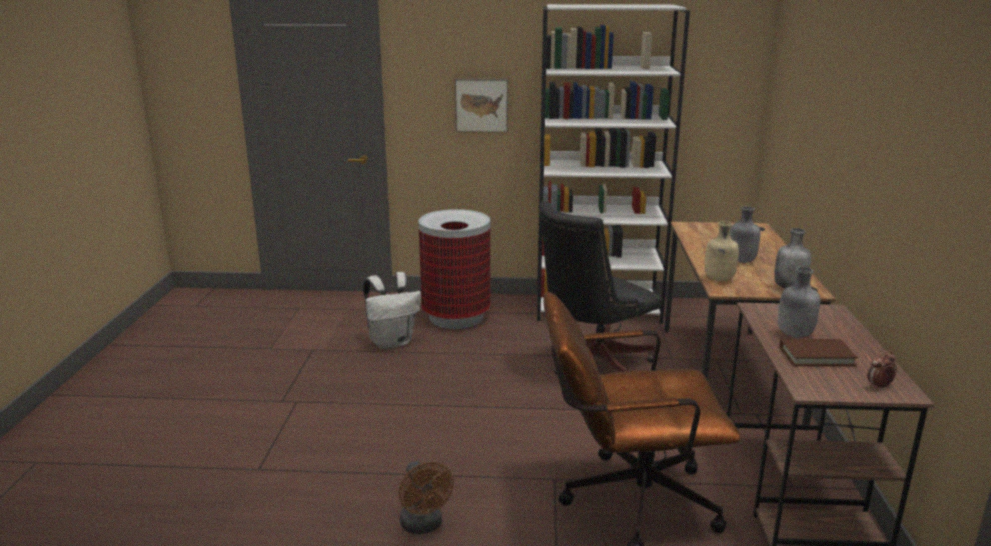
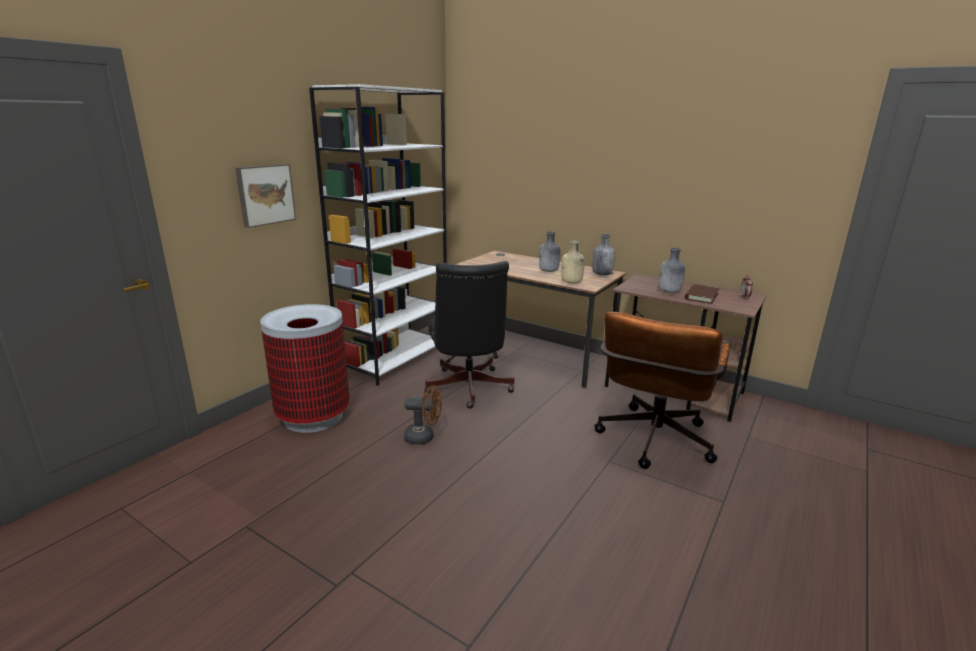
camera: 60 degrees left, 0 degrees up
(392, 342) = (309, 467): white backpack -> none
(424, 526) = (638, 547): brown fan -> brown fan (424, 437)

